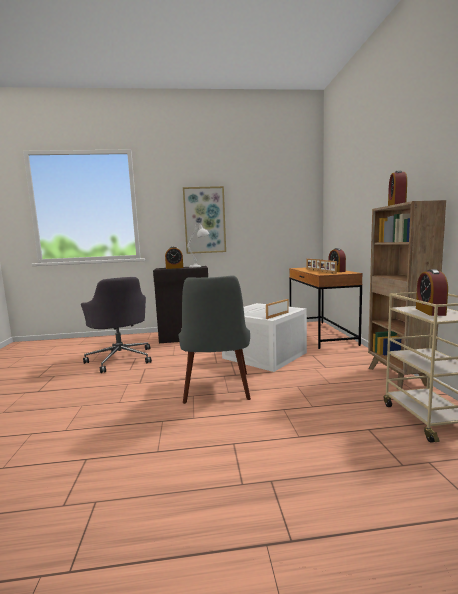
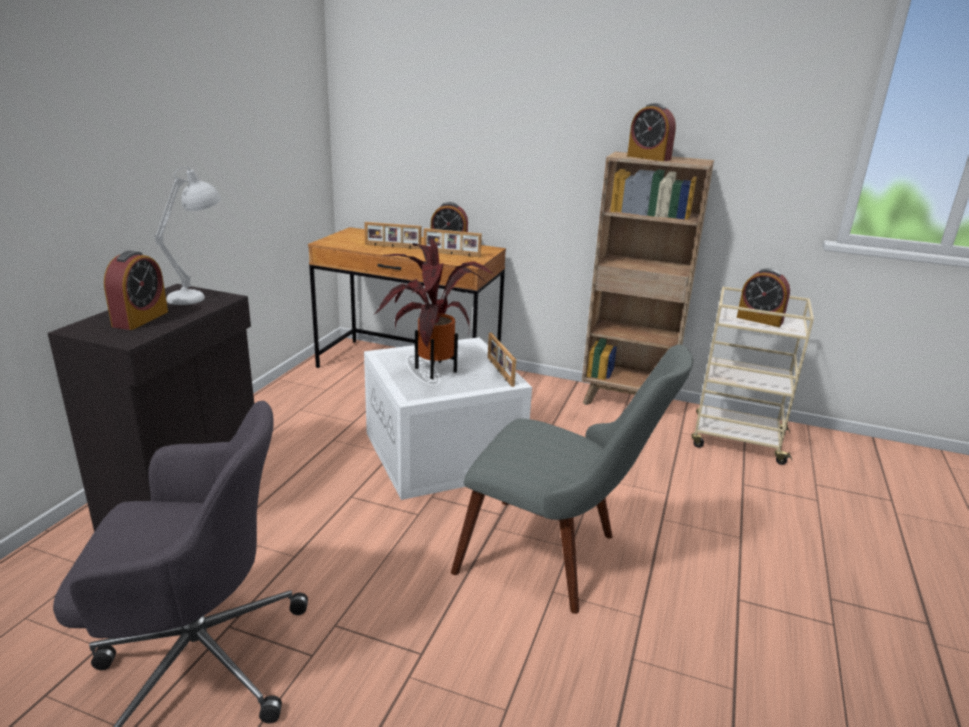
camera: 65 degrees left, 15 degrees up
(204, 220) = (121, 139): picture -> none
(257, 310) = (431, 370): none -> potted plant

